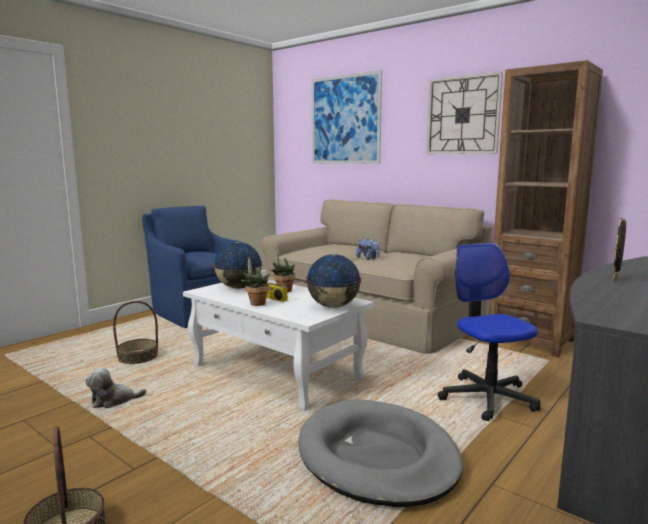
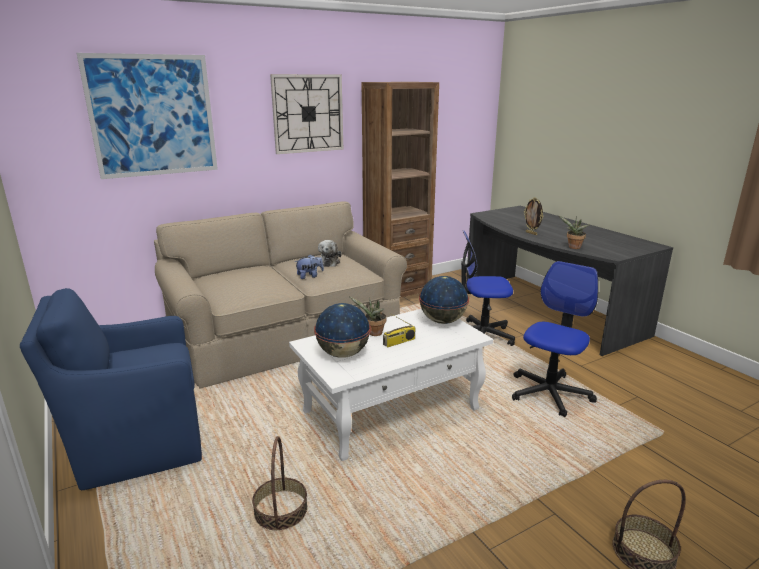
camera: 70 degrees left, 10 degrees up
(113, 401) = (410, 532): plush toy -> plush toy (329, 262)
(256, 303) = (413, 351): potted plant -> potted plant (573, 248)
(377, 457) = (549, 393): grey dog bed -> office chair

